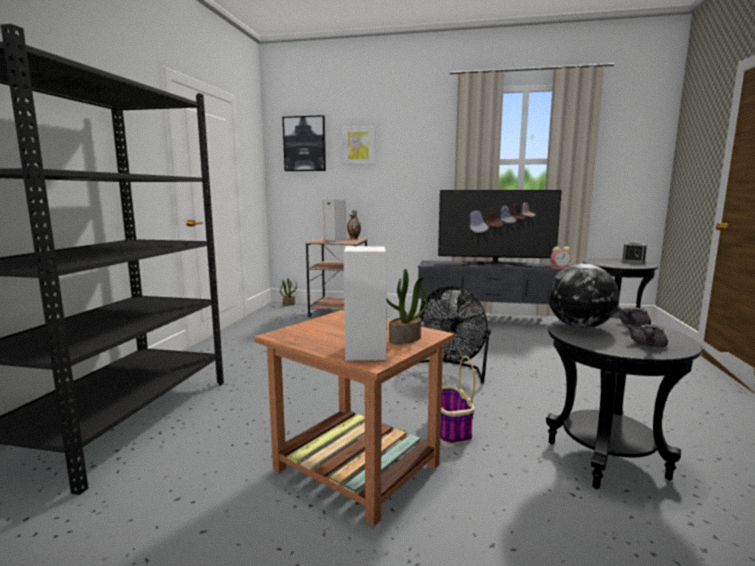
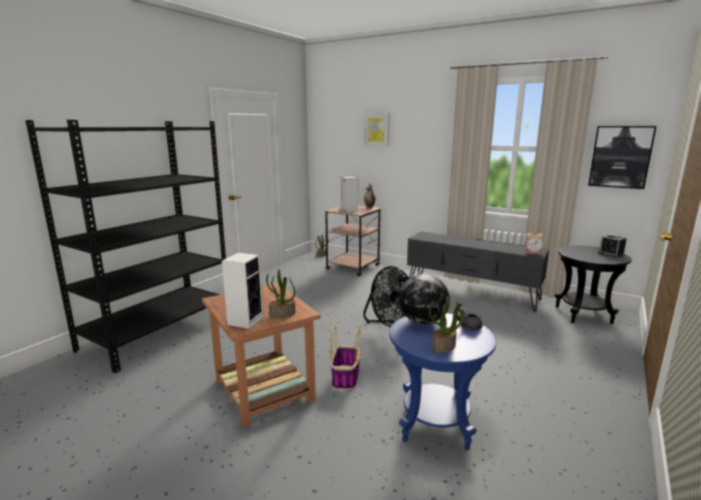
camera: 20 degrees right, 5 degrees up
(305, 144) = (336, 127): picture -> picture (620, 157)
(495, 264) = (478, 242): television -> none
(606, 460) = (435, 424): black side table -> blue side table
(647, 345) = (444, 347): grey teapot -> potted plant

